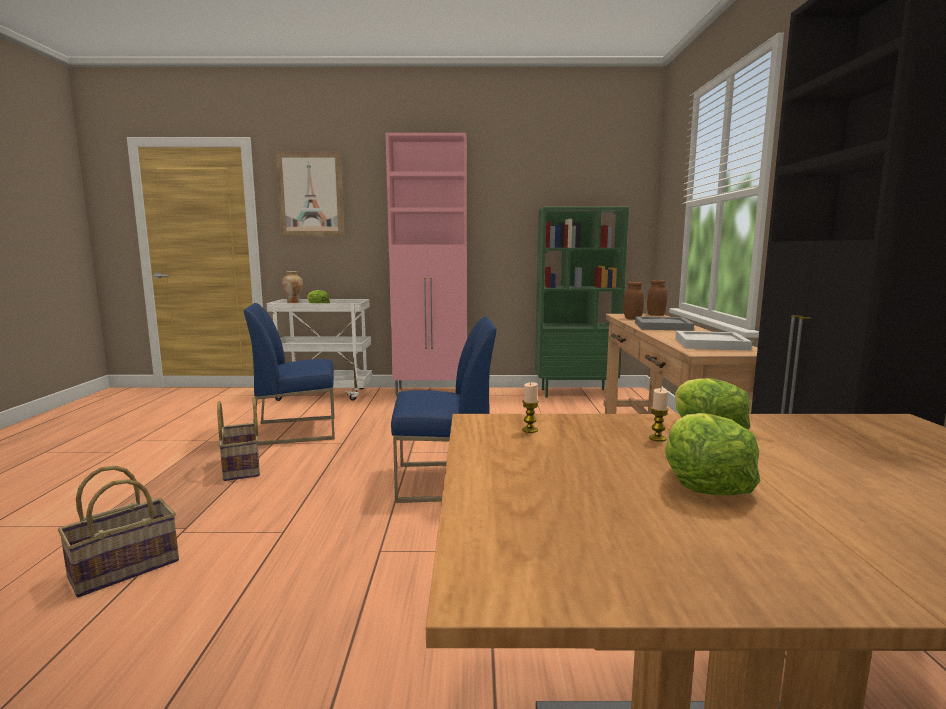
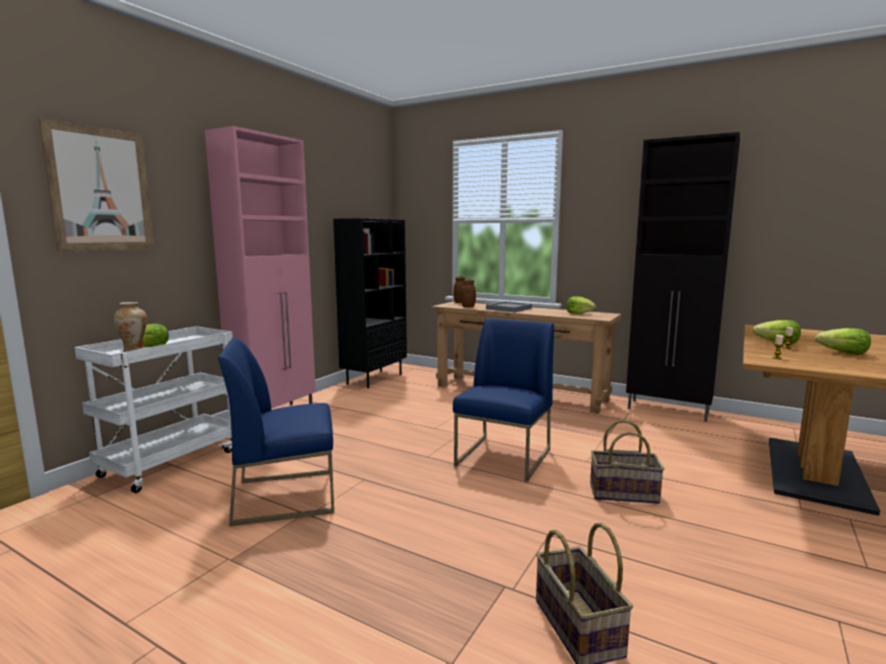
camera: 60 degrees left, 0 degrees up
(243, 467) = (367, 540): basket -> basket (623, 493)
(297, 430) = (286, 496): blue chair -> blue chair turned 60 degrees clockwise
(575, 393) = (374, 379): green bookcase -> black bookcase
(711, 344) = (579, 313): white tray -> lettuce

